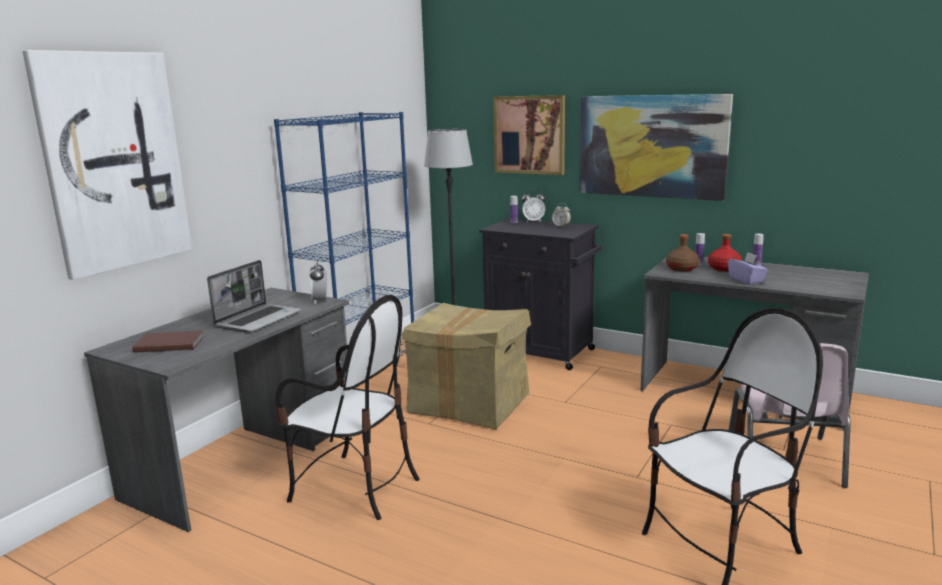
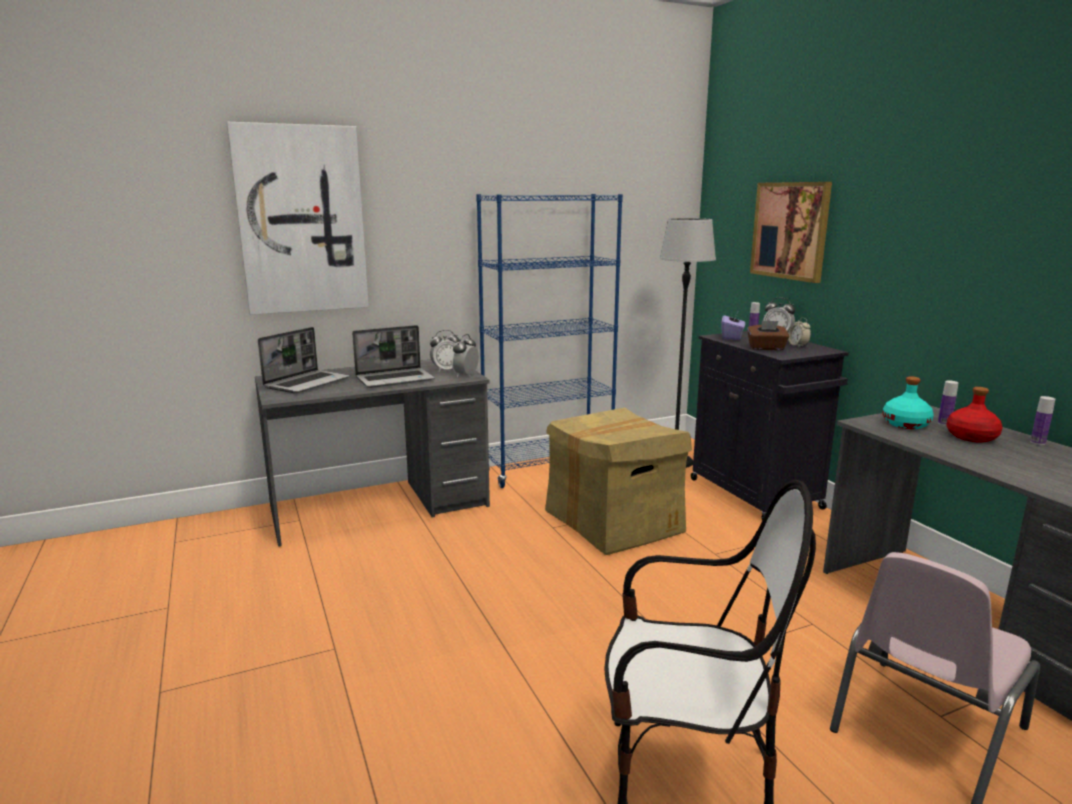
camera: 35 degrees right, 0 degrees up
(169, 344) = (307, 383): brown book -> laptop
(289, 300) = (446, 370): none -> alarm clock
(354, 488) = (422, 560): chair -> none
(545, 231) = (766, 348): none -> brown tissue box
(651, 146) = (924, 253): picture -> none
(682, 268) = (906, 424): brown bottle -> turquoise bottle
(746, 280) = (975, 458): purple tissue box -> purple tissue box (732, 337)

